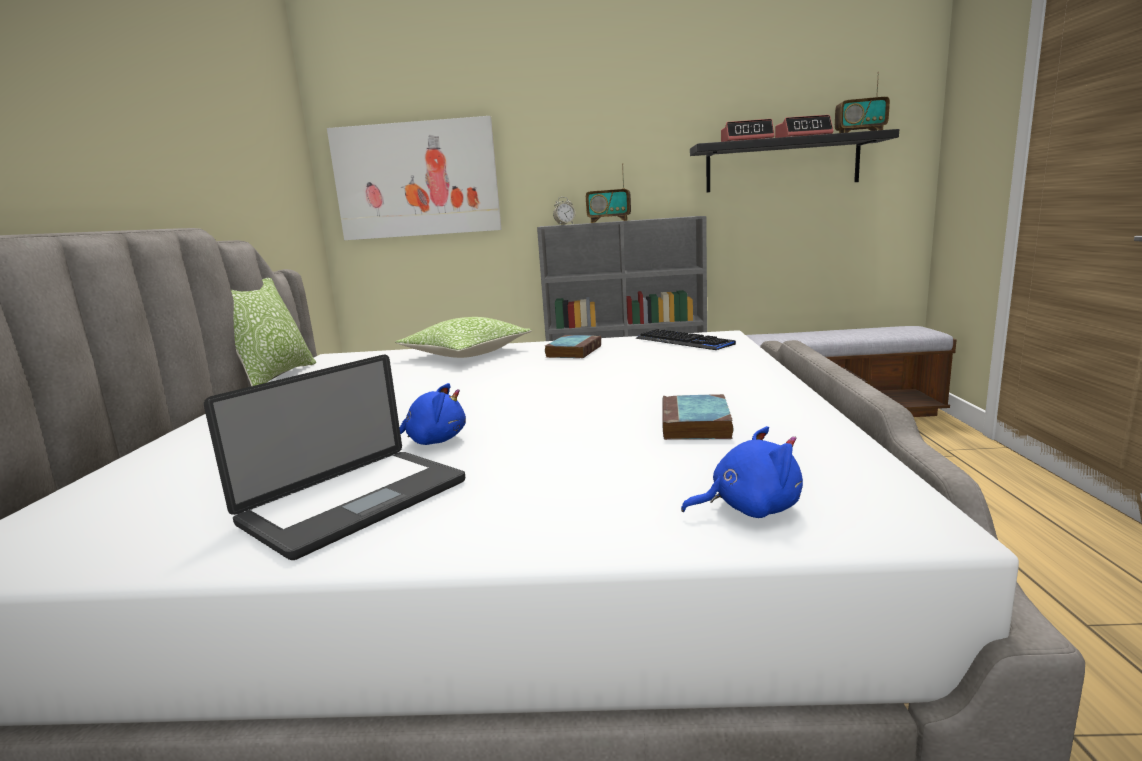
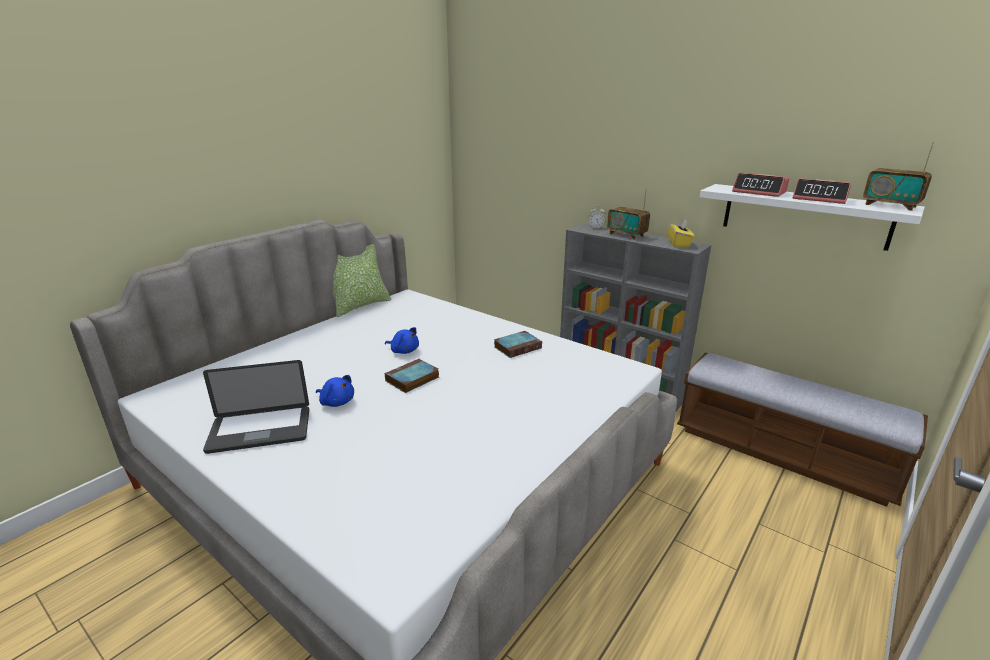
camera: 35 degrees right, 10 degrees up
(416, 180) = (508, 170): picture -> none
(466, 354) = (464, 322): pillow -> none
(672, 217) = (679, 244): none -> yellow tissue box
(684, 342) = (595, 367): keyboard -> none
(696, 425) = (447, 456): book -> book (412, 379)
(749, 509) = (358, 528): blue plush toy -> blue plush toy (404, 351)
(782, 164) = (804, 216): black shelf -> white shelf

